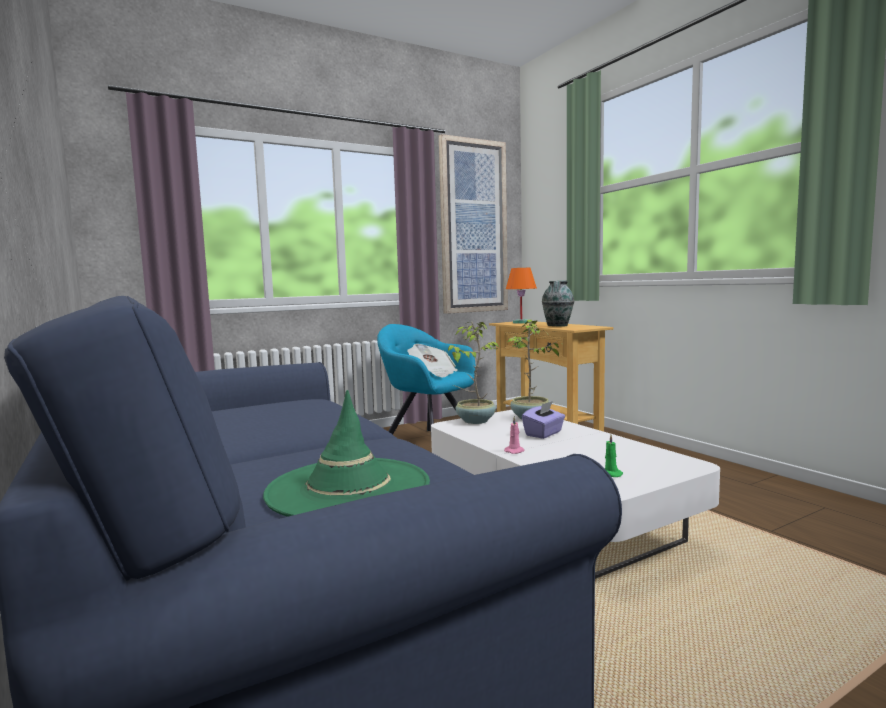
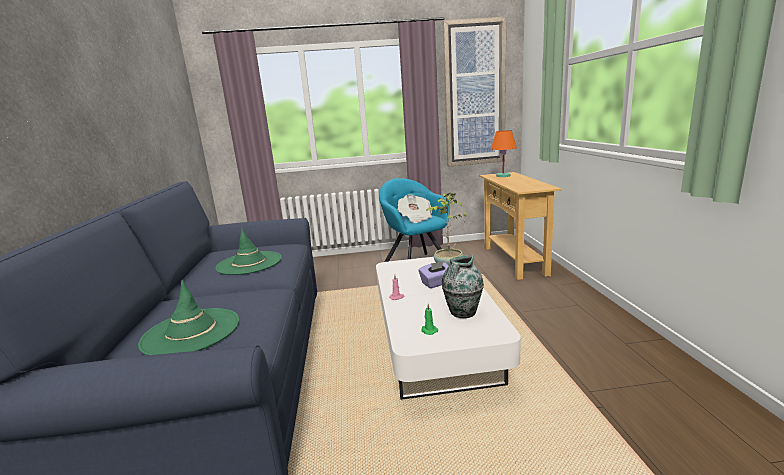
camera: 25 degrees right, 10 degrees up
(287, 417) = (249, 263): none -> green hat
(474, 421) = (408, 264): potted plant -> none
(557, 326) = (519, 183): vase -> vase (462, 313)

